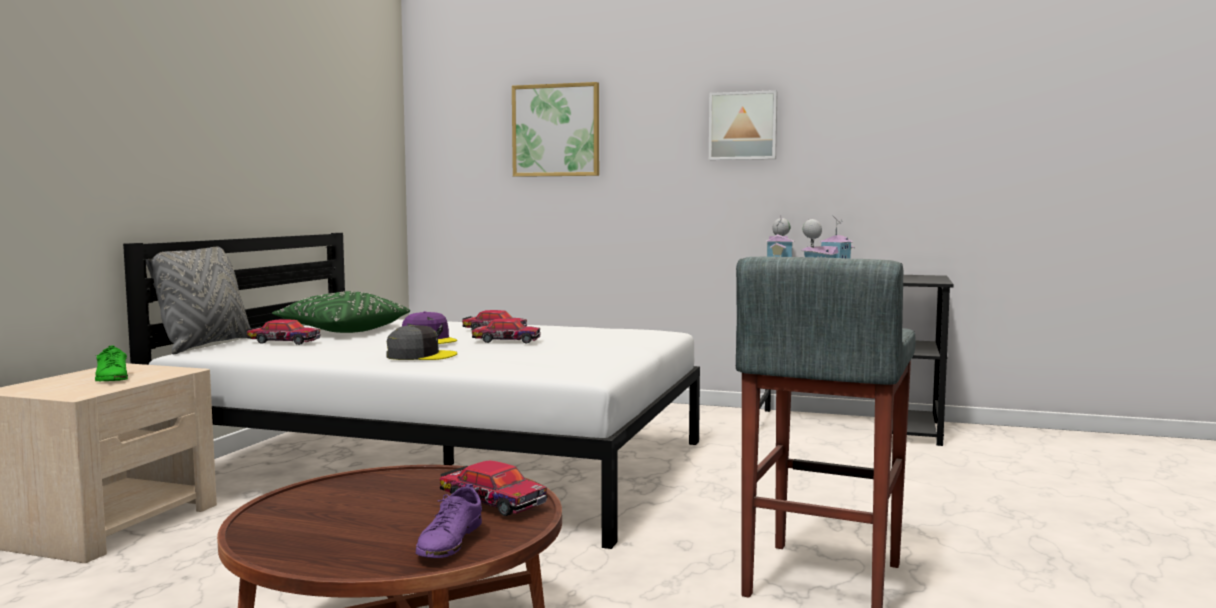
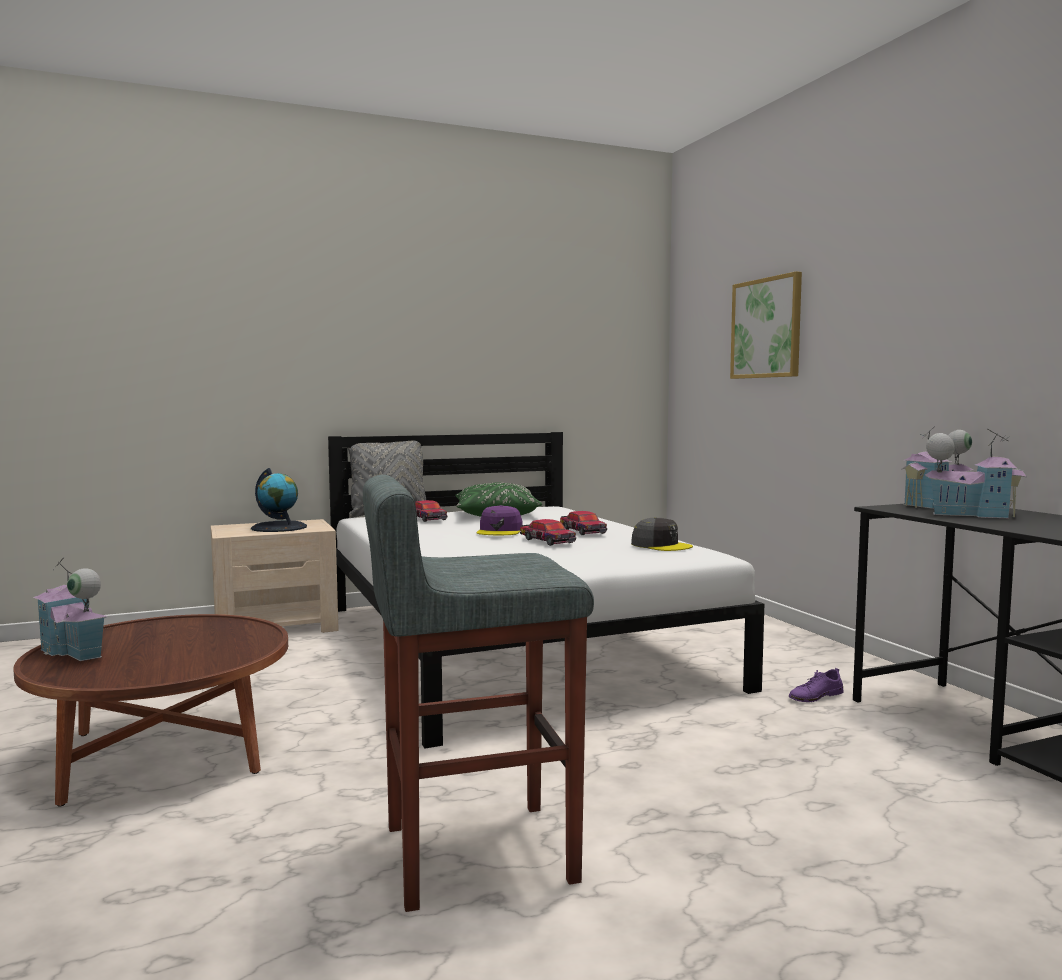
camera: 50 degrees right, 0 degrees up
(112, 377) = (279, 527): green shoe -> globe
(323, 547) = (73, 651): none -> toy house
(420, 355) = (442, 542): grey cap -> grey cap (661, 545)
(449, 541) = (107, 671): purple shoe -> purple shoe (815, 696)
(492, 501) = (206, 657): toy car -> none
(743, 126) = (935, 308): picture -> none

